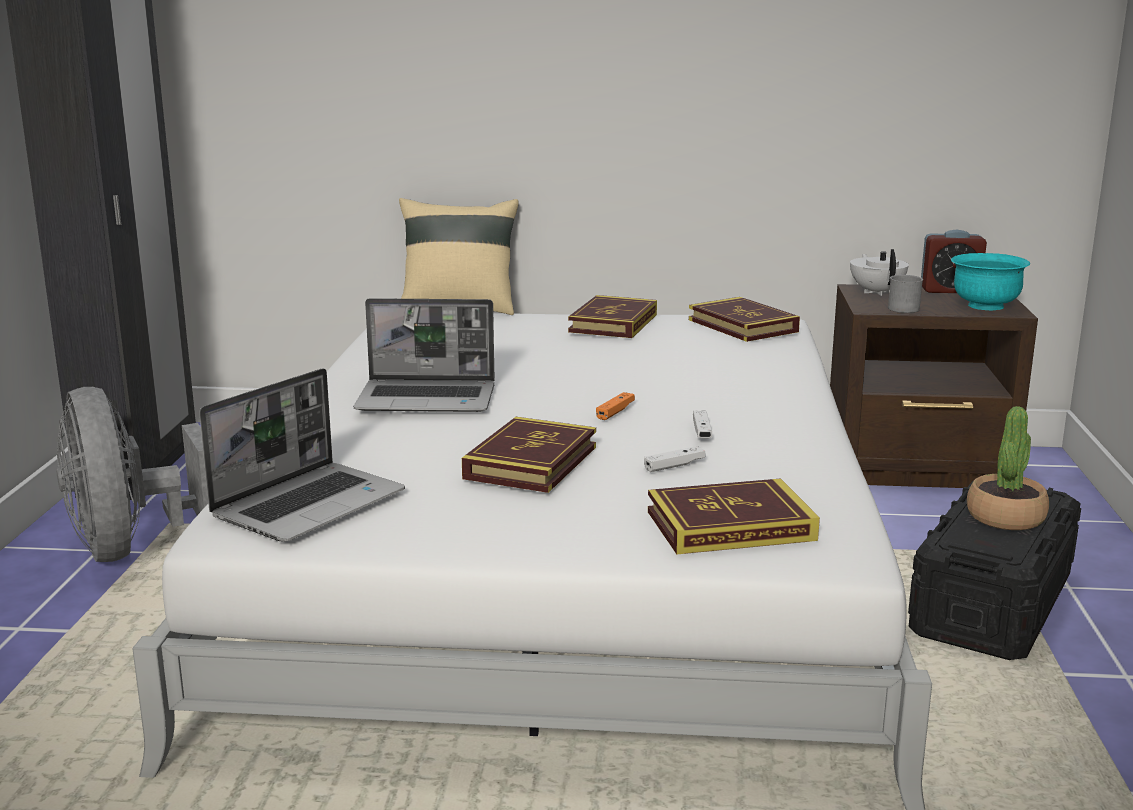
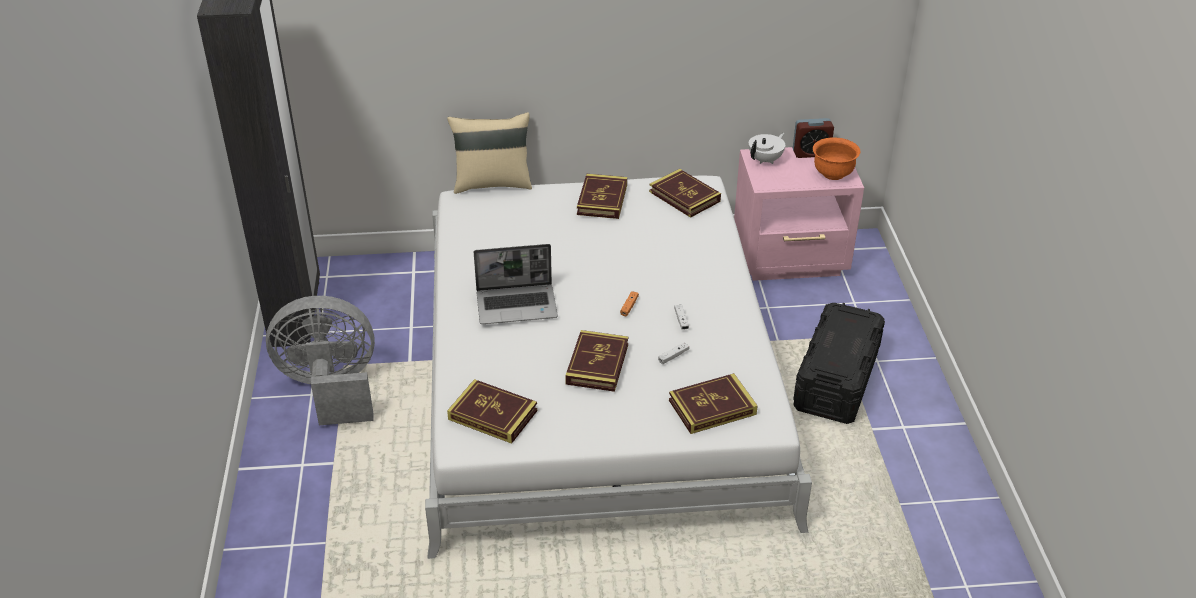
camera: 10 degrees left, 20 degrees up
(131, 547) = (331, 389): grey fan -> grey fan turned 120 degrees clockwise
(310, 504) = (492, 415): laptop -> book
(876, 292) = (766, 160): white teapot -> white teapot turned 60 degrees clockwise
(905, 308) = (784, 181): grey mug -> none
(919, 468) = (791, 259): brown nightstand -> pink nightstand
(985, 306) = (833, 174): turquoise bowl -> orange bowl
(1005, 517) = (844, 340): potted plant -> none

